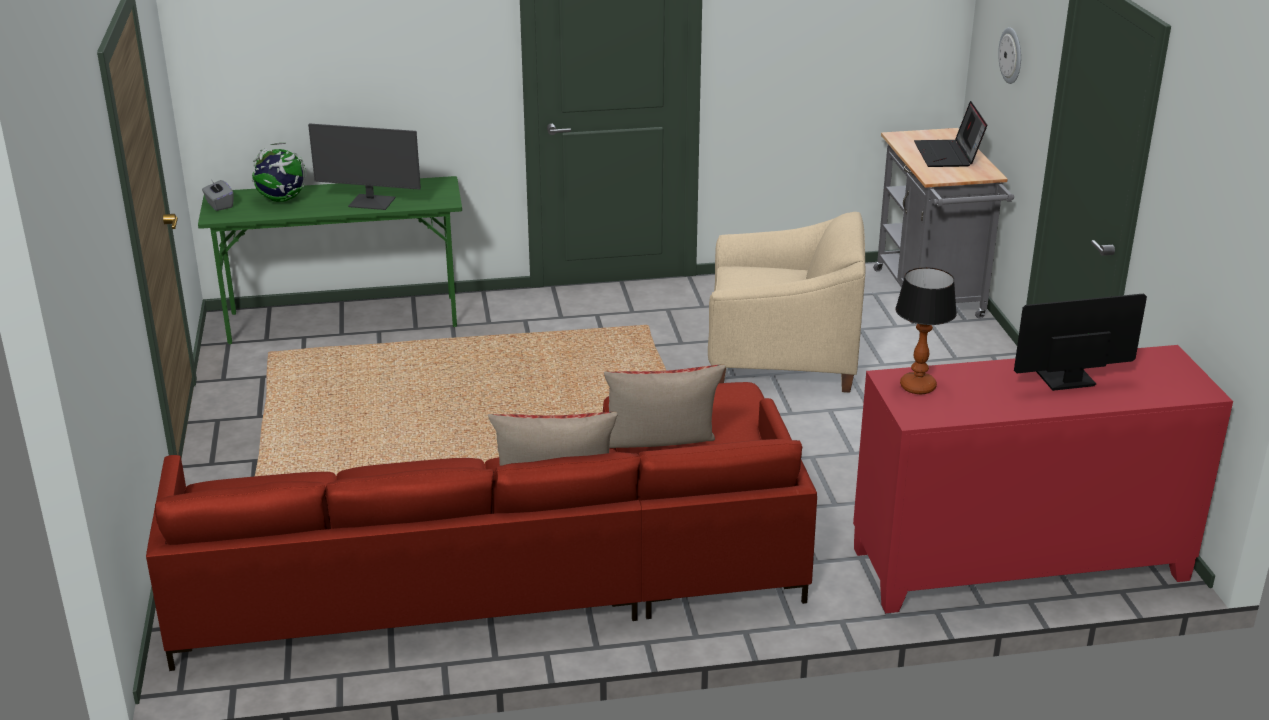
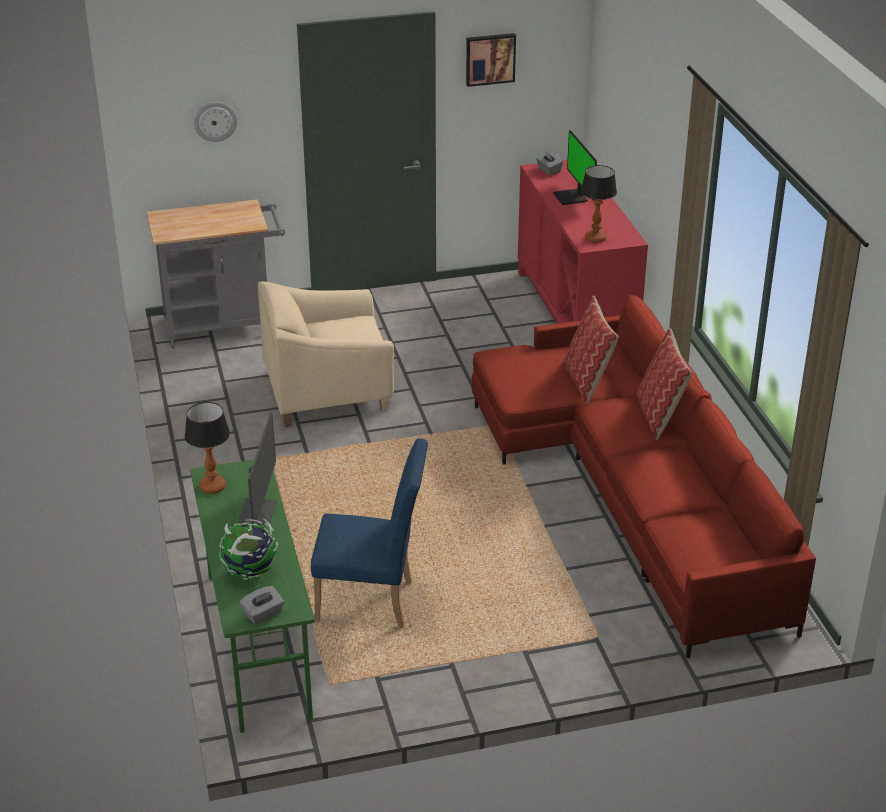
camera: 95 degrees left, 5 degrees up
(377, 377) = (373, 603): none -> blue chair
(422, 184) = (213, 486): none -> table lamp
(783, 358) = (327, 392): beige armchair -> beige armchair turned 105 degrees counterclockwise
(948, 155) = (208, 217): laptop -> none
(1164, 366) = (548, 170): none -> grey tissue box
(1195, 143) = (490, 58): none -> picture

